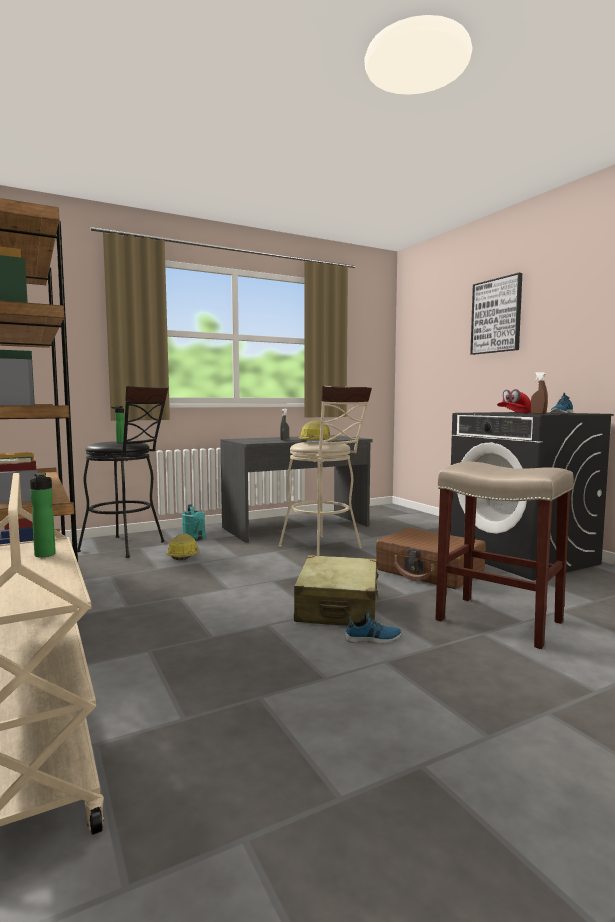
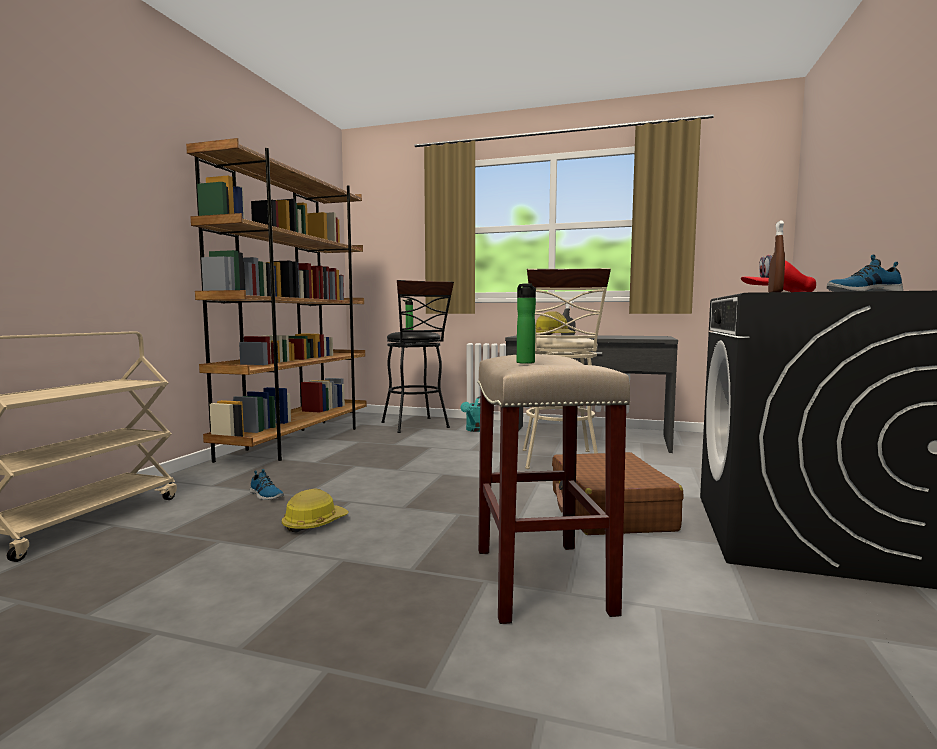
camera: 45 degrees right, 0 degrees up
(45, 555) = (114, 386): bottle -> bottle (525, 363)
(183, 555) = (435, 439): hard hat -> hard hat (314, 523)
(338, 607) = (431, 508): beige suitcase -> none
(373, 639) = (383, 541): shoe -> shoe (265, 495)
(496, 316) = (877, 139): picture -> none

